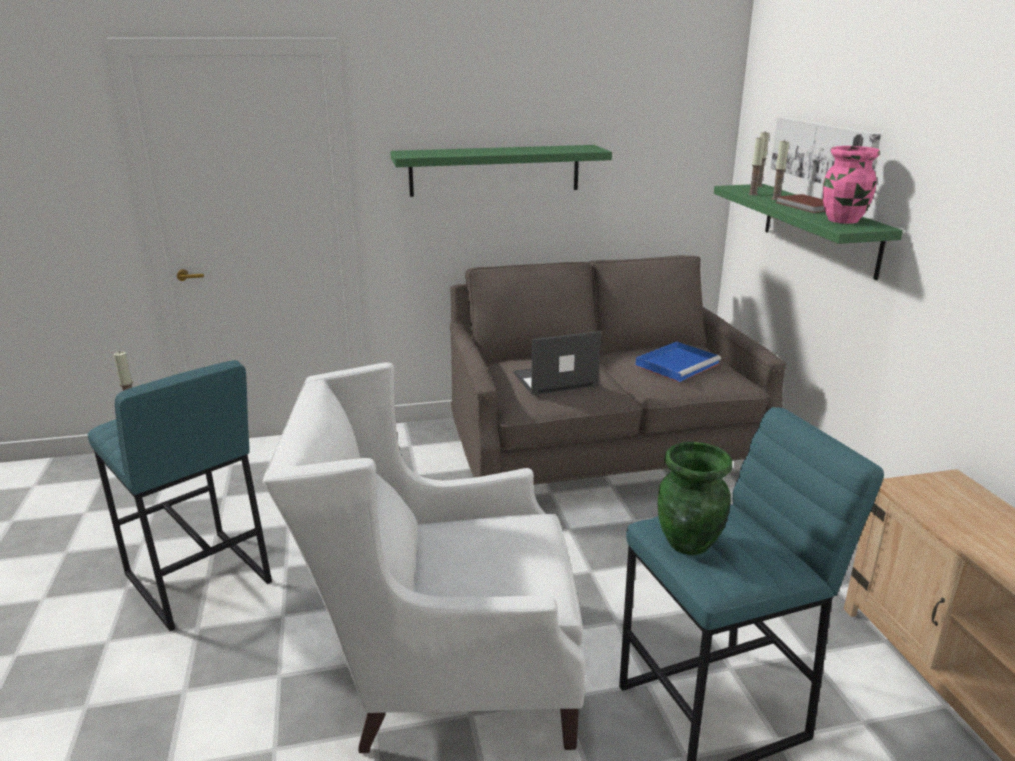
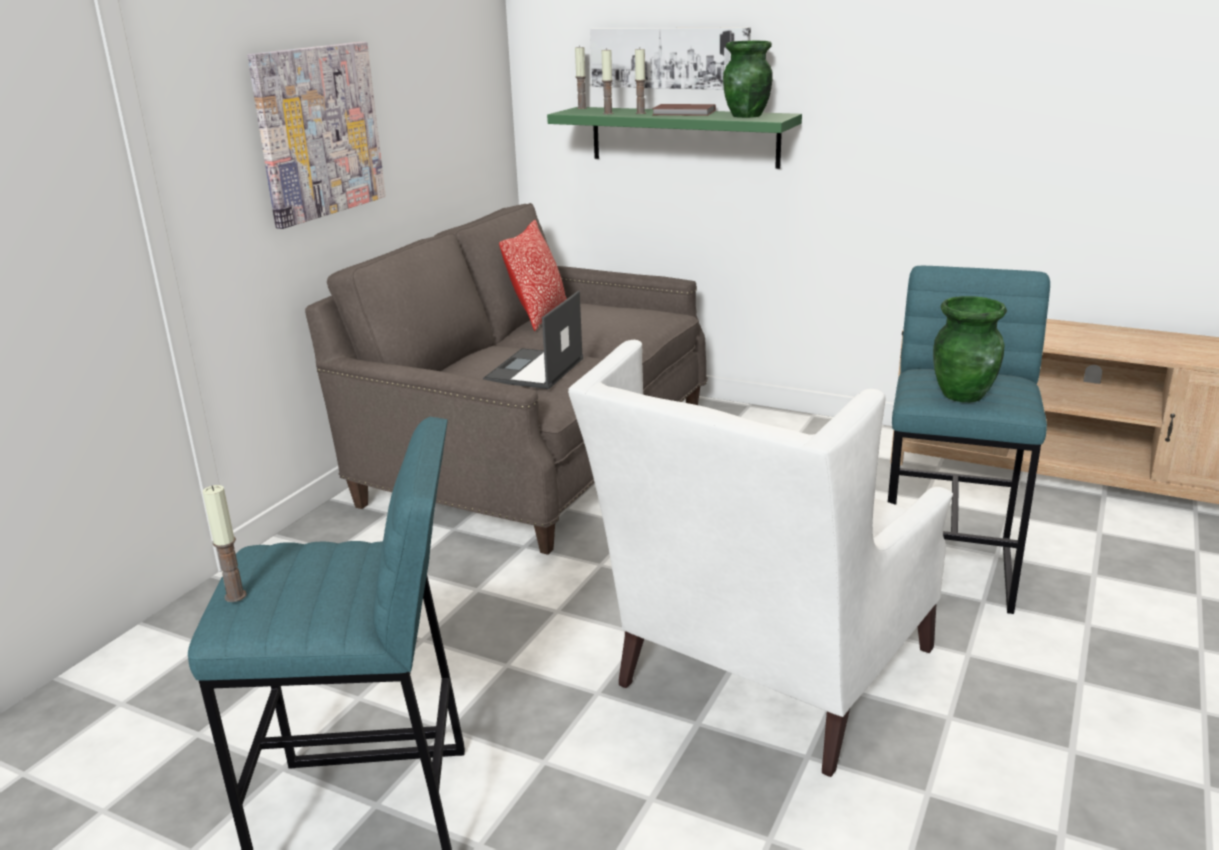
camera: 50 degrees left, 0 degrees up
(495, 170) = (318, 132): green shelf -> picture
(650, 346) = (538, 315): none -> pillow
(678, 364) = (603, 318): blue tray -> none
(843, 220) = (747, 115): pink vase -> green vase

